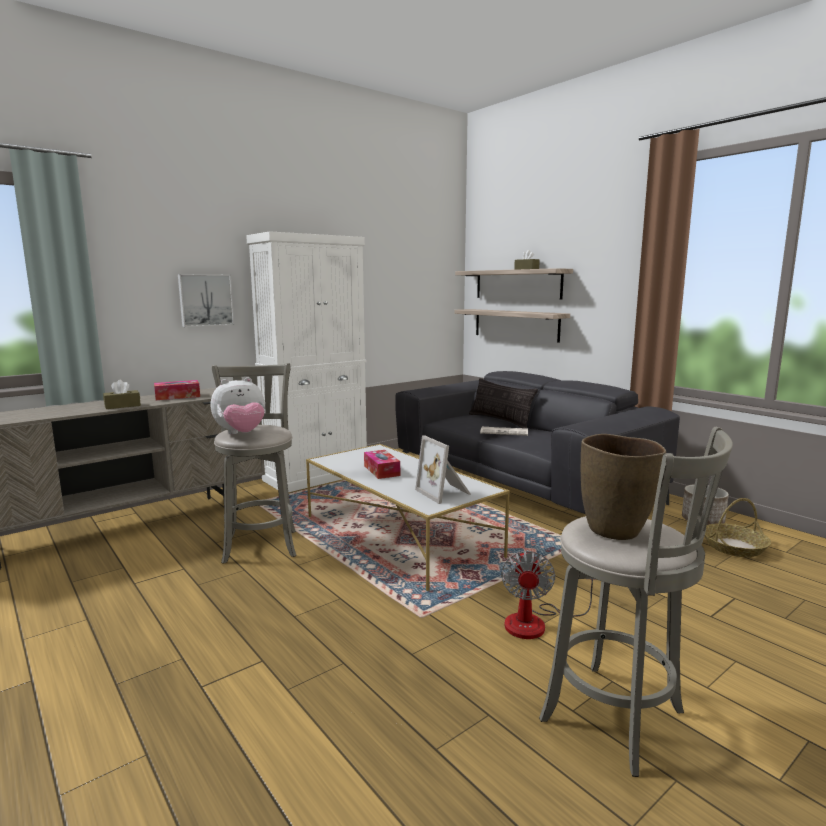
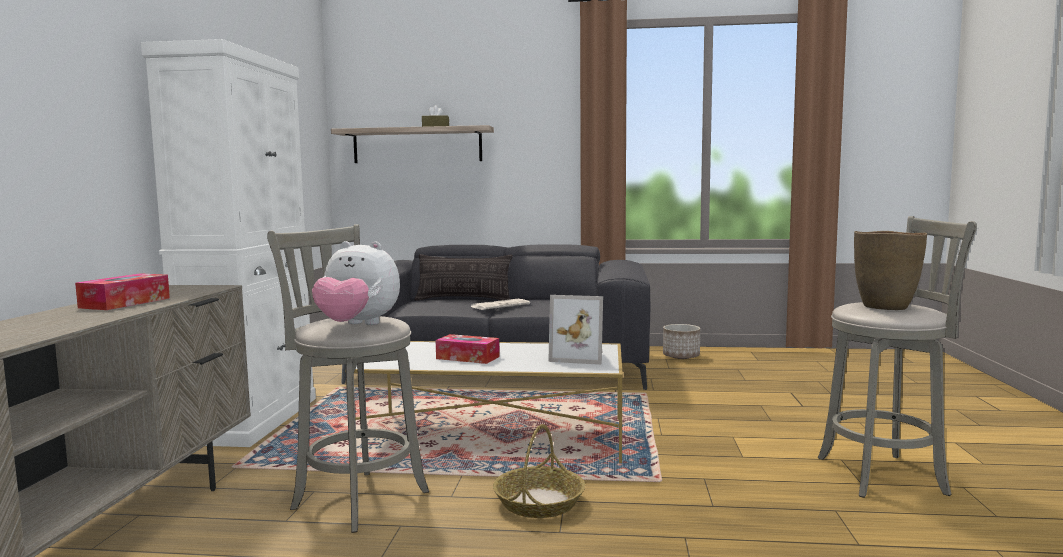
camera: 45 degrees left, 5 degrees down
(122, 406) = (79, 321): brown tissue box -> none
(205, 300) = (90, 142): picture -> none
(241, 434) = (357, 325): plush toy -> plush toy turned 90 degrees clockwise
(515, 324) = (418, 193): shelf -> none
(536, 622) = (734, 449): fan -> none
(734, 547) = (730, 366): basket -> basket (539, 502)

